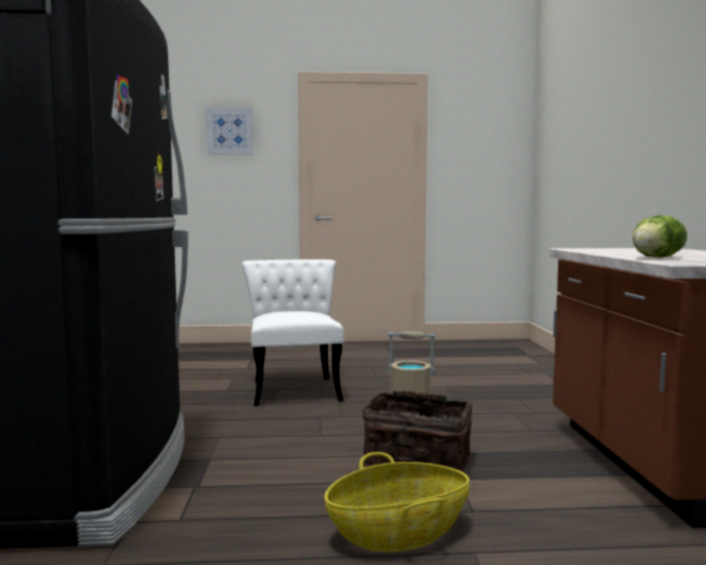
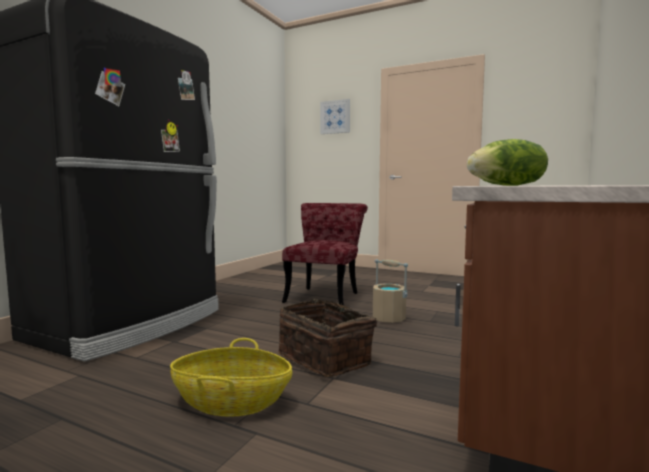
camera: 30 degrees right, 0 degrees up
(294, 388) = (325, 296): white chair -> red chair

